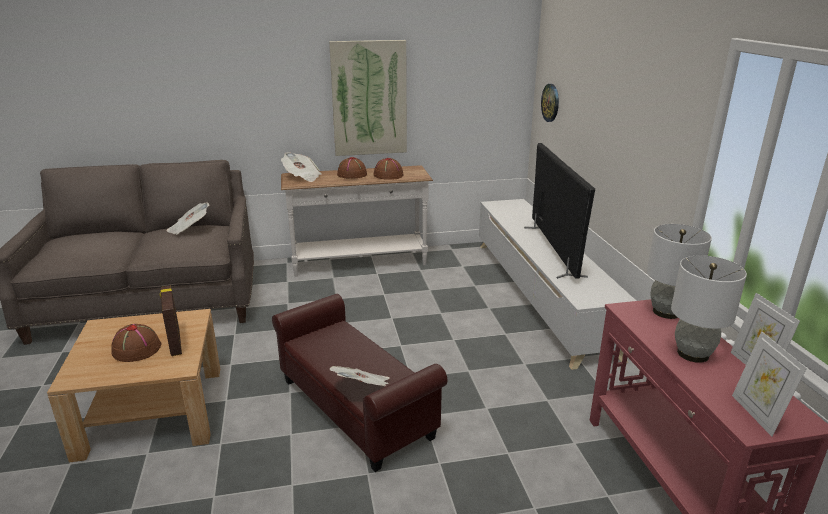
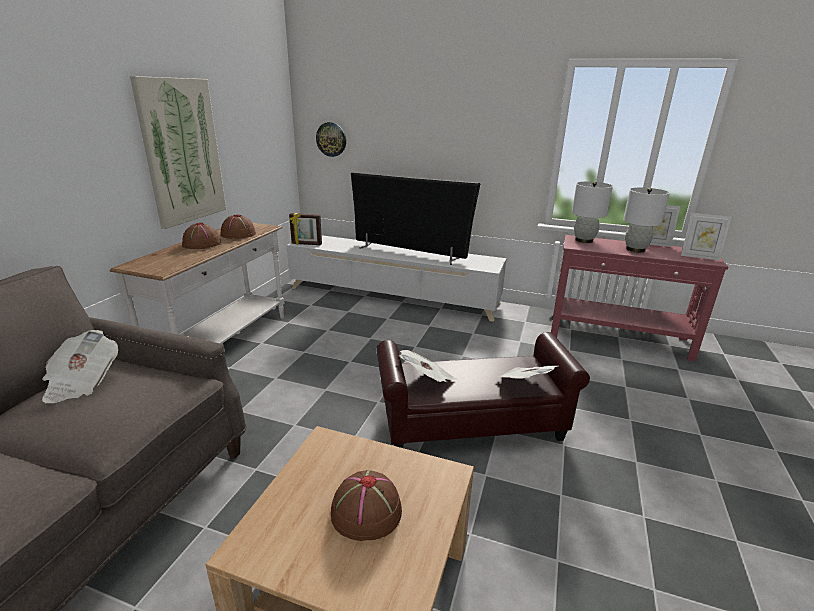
camera: 60 degrees left, 0 degrees up
(174, 343) = (380, 471): picture frame -> picture frame (306, 244)
(302, 177) = (153, 262): newspaper -> newspaper (427, 379)

